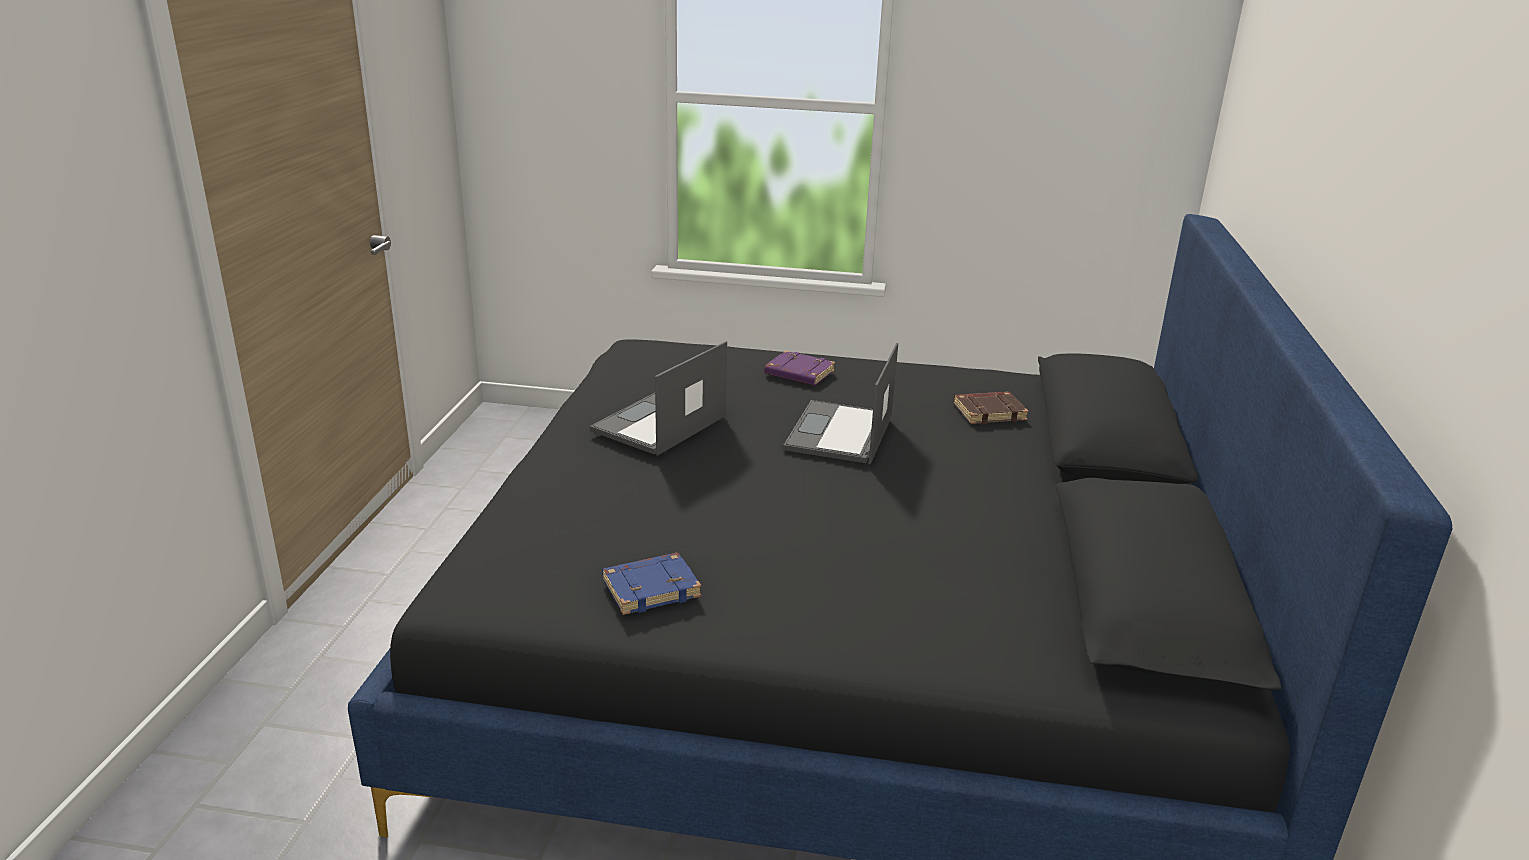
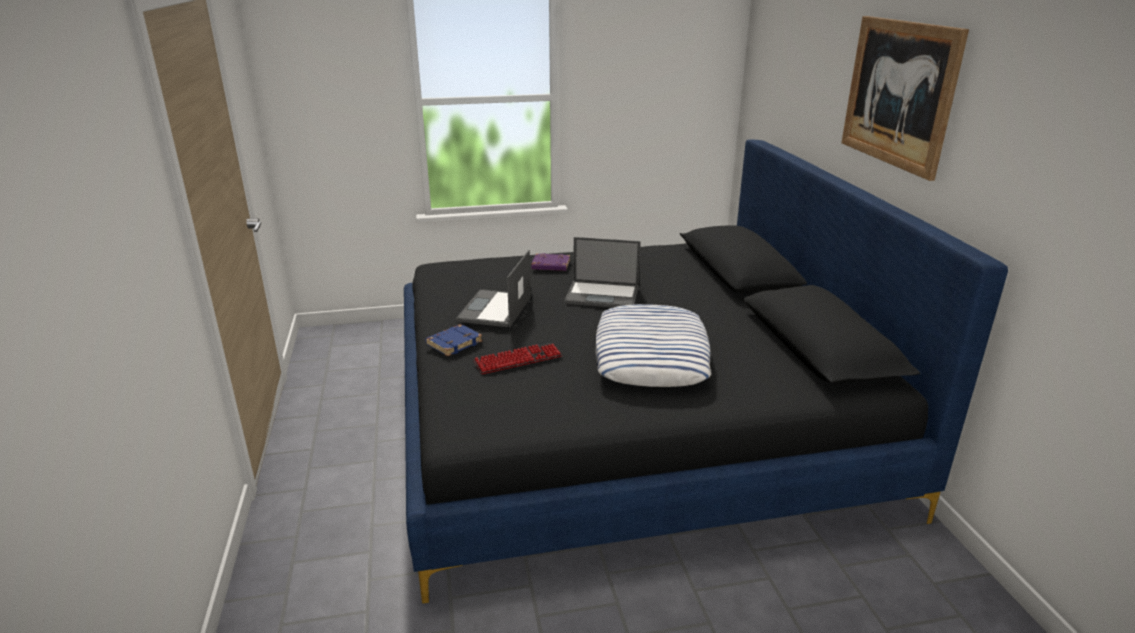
camera: 20 degrees left, 0 degrees up
(631, 507) = (518, 360): none -> keyboard
(651, 588) = (570, 401): blue book -> blue book (454, 343)
(838, 546) = (651, 355): none -> pillow
(839, 433) = (603, 295): laptop -> laptop turned 75 degrees counterclockwise
(989, 412) = (671, 268): brown book -> none
(1380, 156) = (899, 93): none -> picture

